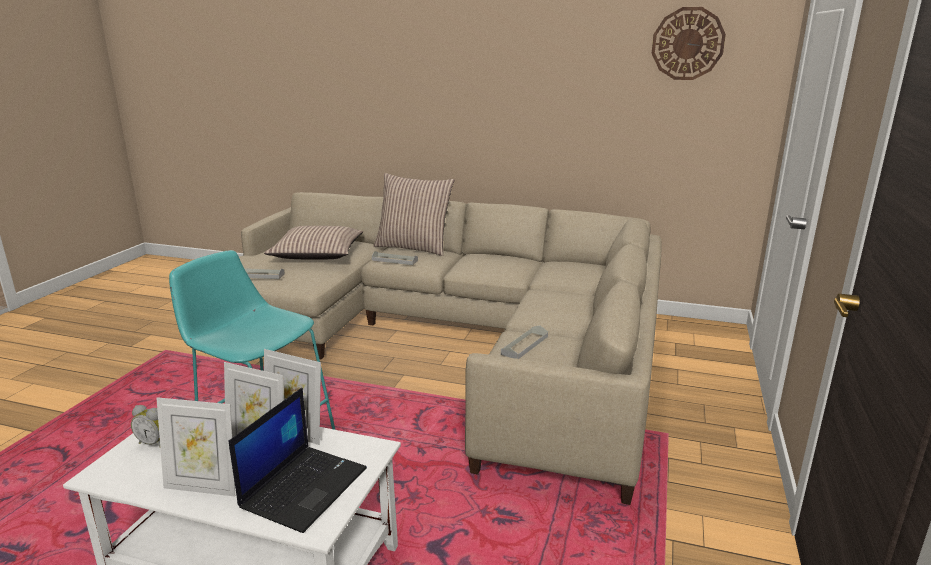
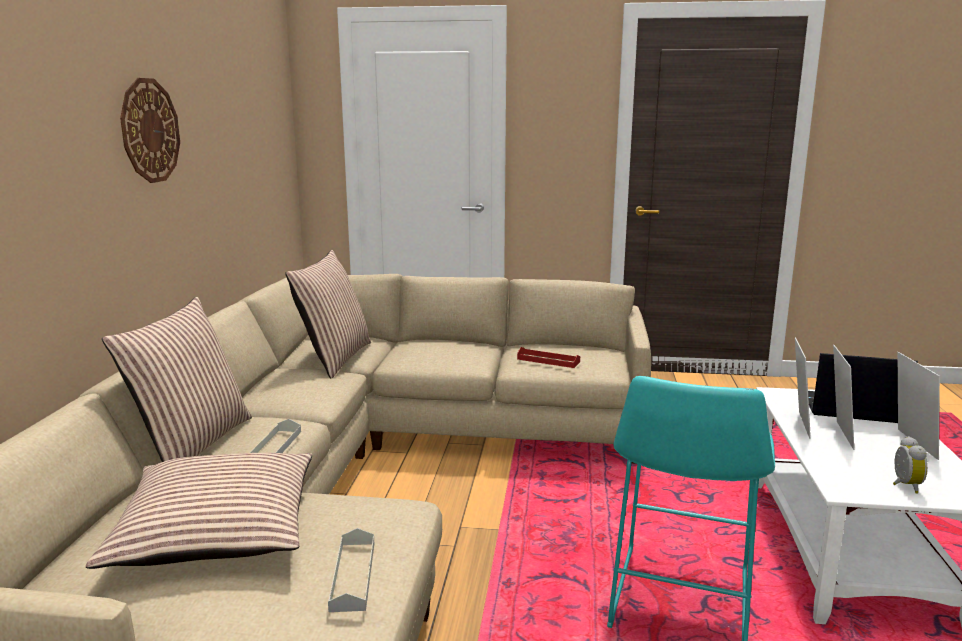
camera: 100 degrees left, 5 degrees down
(524, 345) = (548, 360): grey tray -> red tray
(548, 272) = (334, 358): none -> pillow
(687, 44) = (252, 77): wall clock -> wall clock (150, 130)

